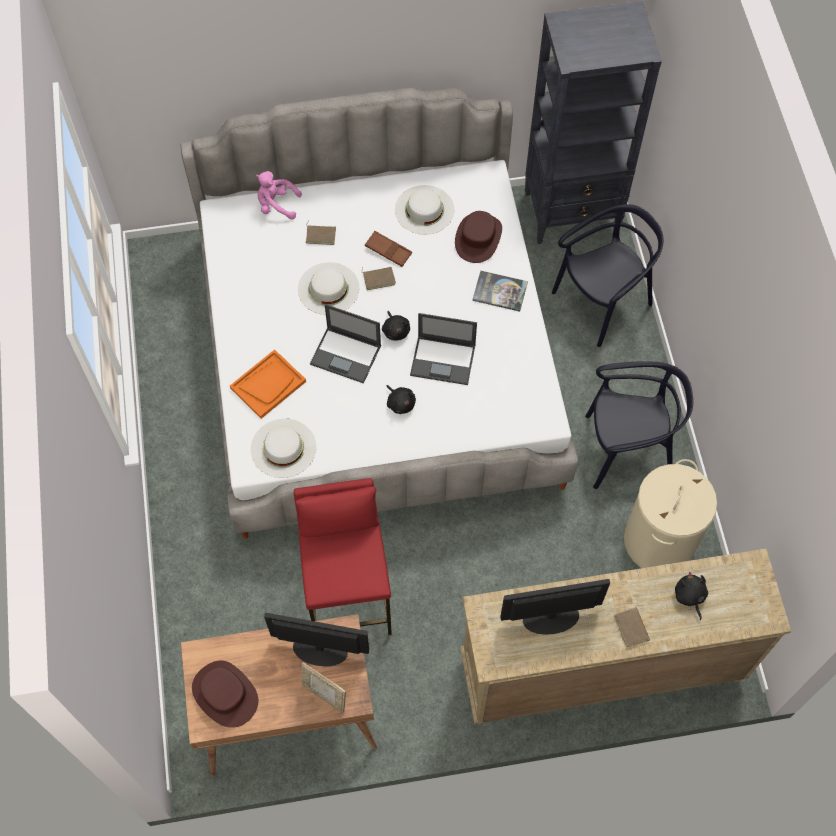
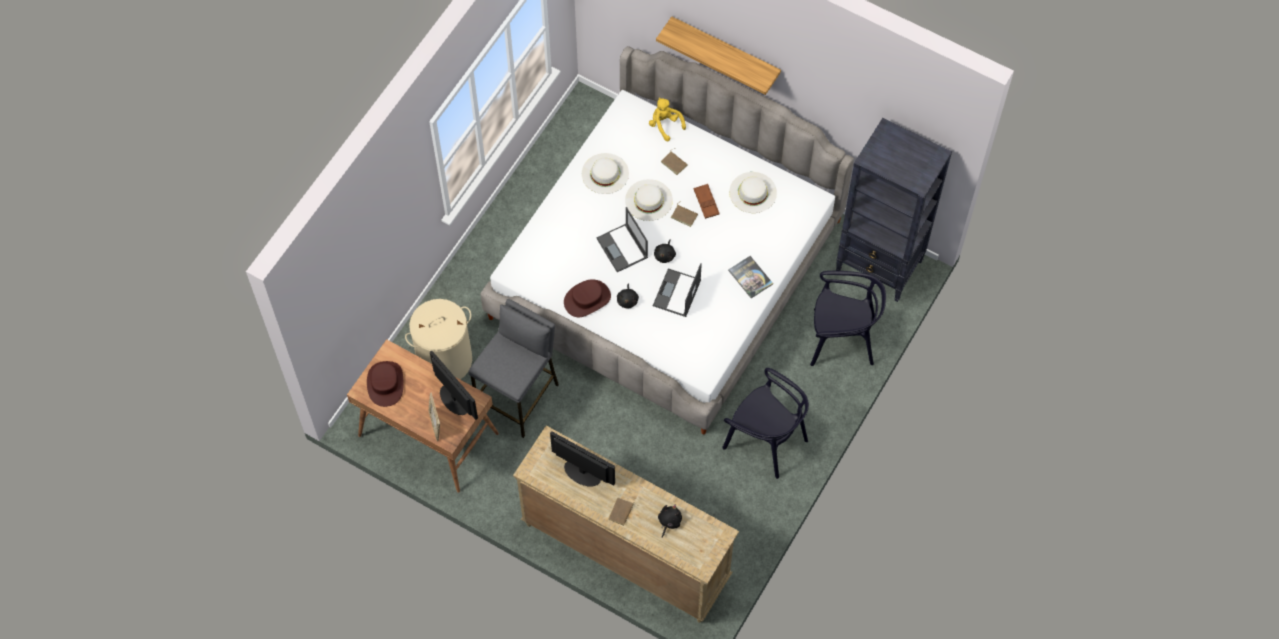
camera: 40 degrees right, 0 degrees up
(268, 384) = (561, 232): orange tray -> none
(276, 205) = (665, 125): pink plush toy -> yellow plush toy
(283, 448) = (537, 276): white hat -> white hat (605, 173)
(311, 63) = (725, 51): none -> shelf
(349, 596) = (519, 398): red stool -> grey stool
(443, 360) = (676, 294): laptop -> laptop turned 60 degrees clockwise
(478, 238) = (769, 234): brown hat -> brown hat (587, 299)
(659, 540) = (732, 508): beige laundry basket -> beige laundry basket (445, 359)

